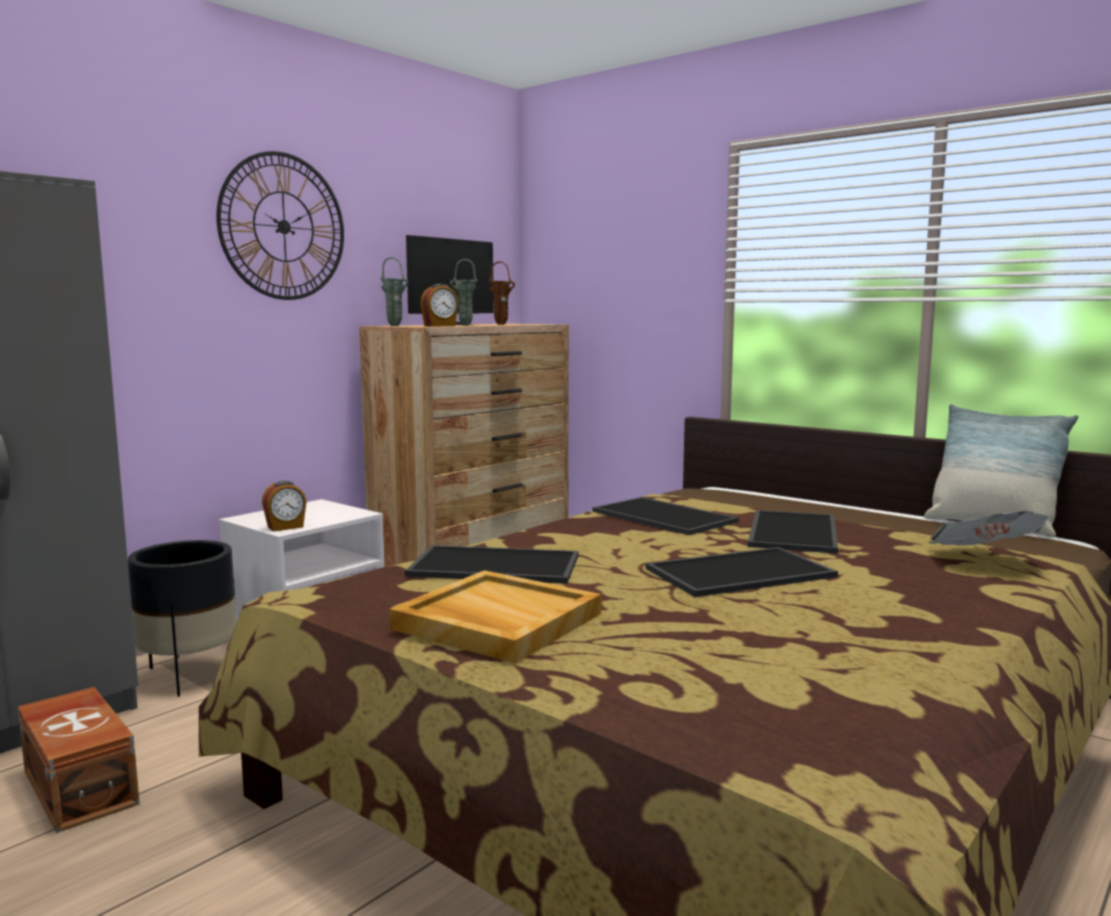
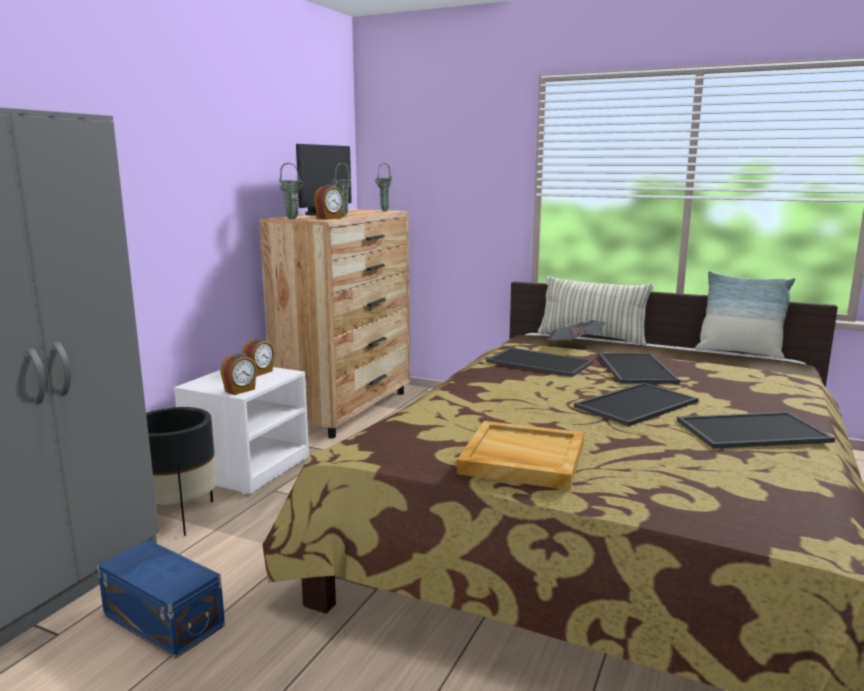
camera: 15 degrees left, 5 degrees up
(82, 785) = (164, 618): brown storage box -> blue storage box
(283, 227) = (204, 139): wall clock -> none
(329, 511) = (259, 372): none -> alarm clock
(492, 566) = (468, 415): tray -> tray (752, 432)
(502, 324) = (364, 213): brown vase -> none
(535, 324) = (384, 211): none -> green vase
(785, 496) = (592, 337): none -> pillow
(983, 559) = (766, 380): newspaper -> newspaper (574, 346)

